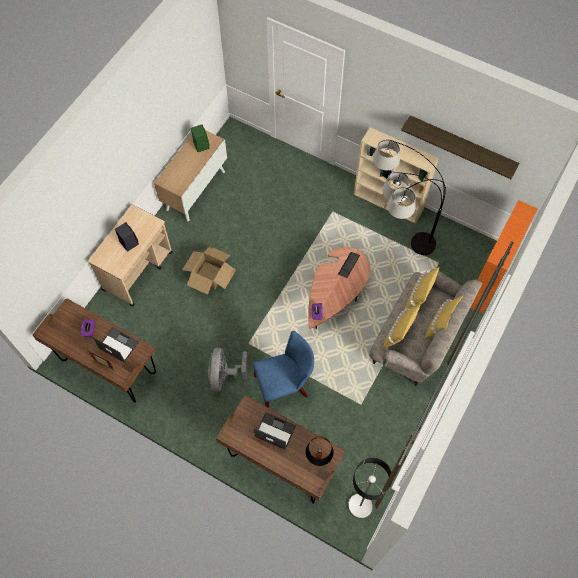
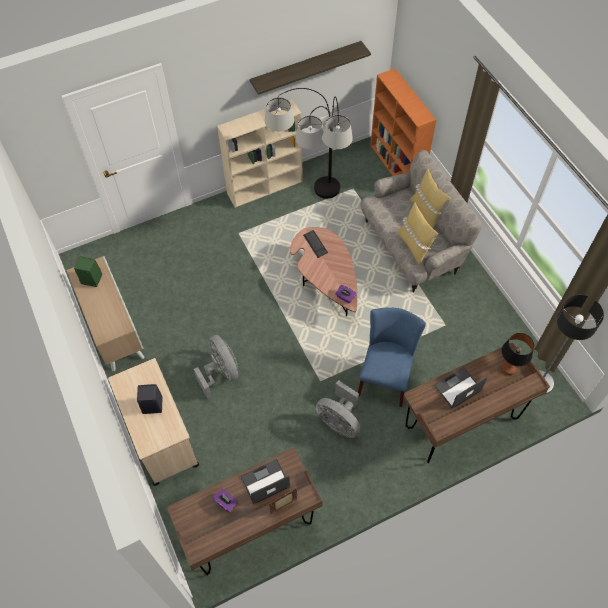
camera: 55 degrees left, 5 degrees down
(210, 275) = (221, 372): cardboard box -> grey fan
(418, 298) = (390, 212): yellow pillow -> none

